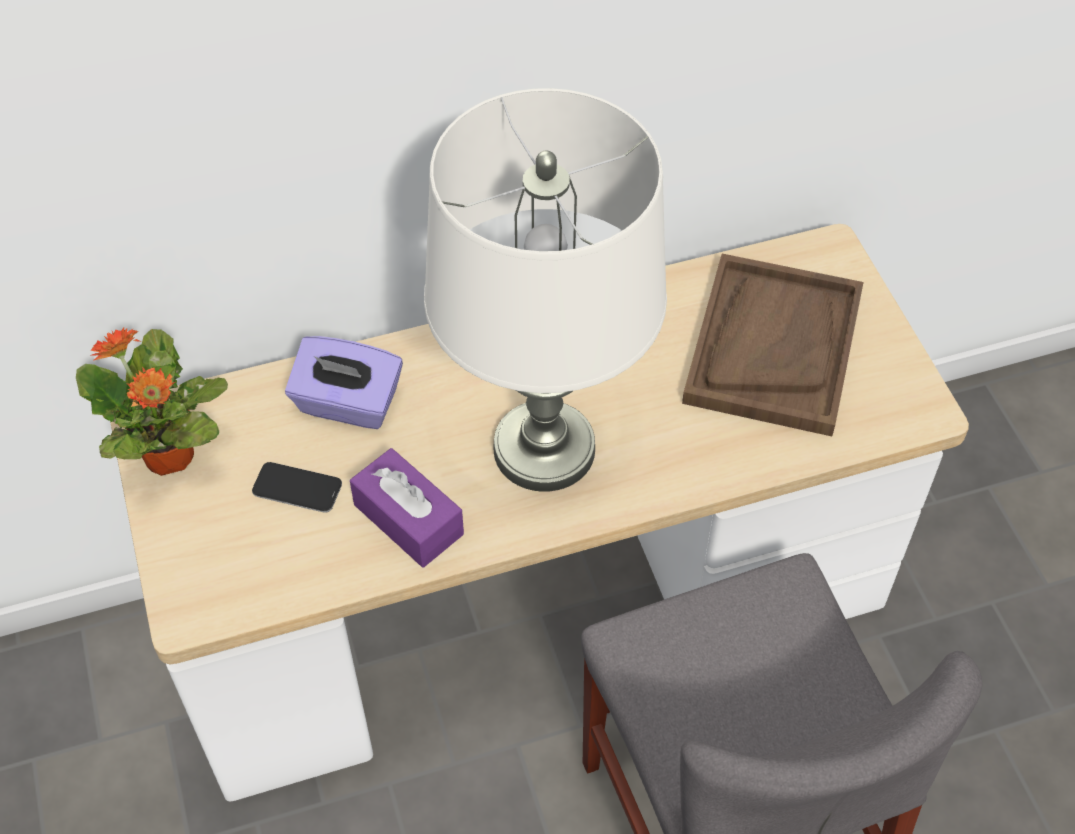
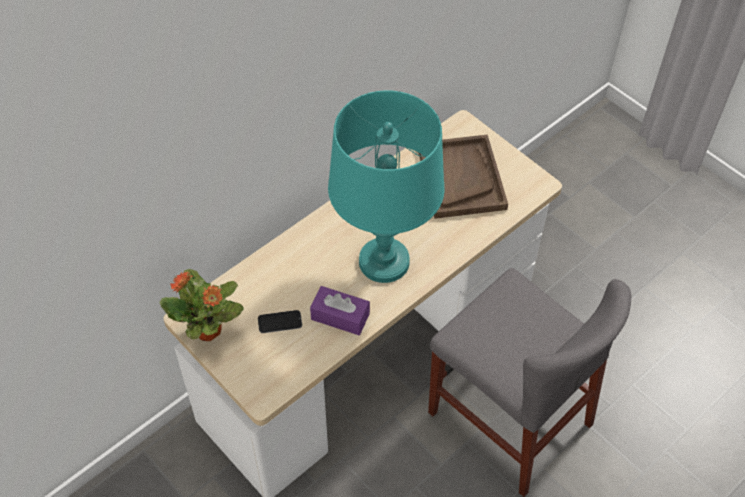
camera: 25 degrees left, 0 degrees up
(348, 404) = (280, 274): purple tissue box -> none
(544, 448) = (384, 261): white table lamp -> turquoise table lamp

